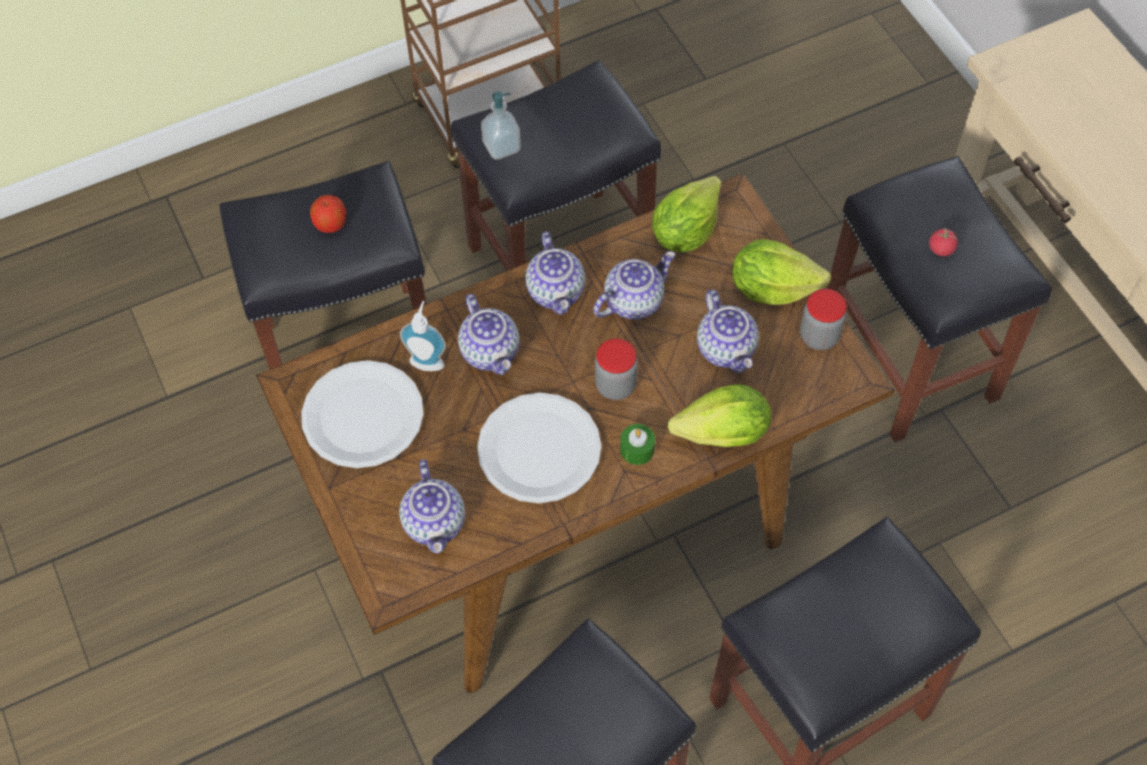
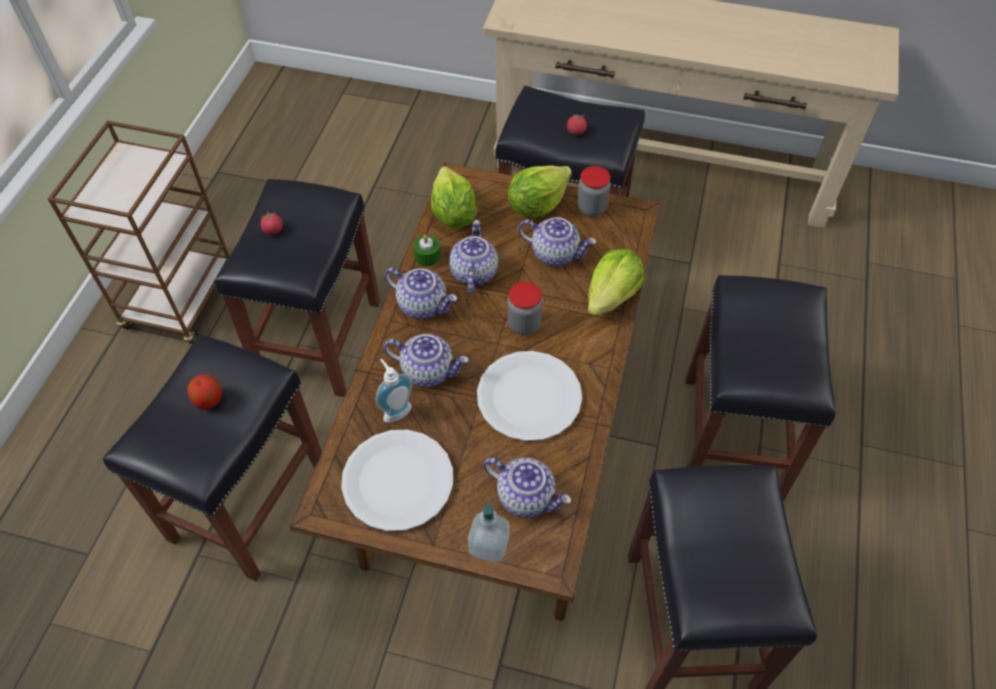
camera: 50 degrees left, 5 degrees down
(502, 146) = (270, 265): soap dispenser -> soap dispenser (489, 545)
(544, 115) = (273, 230): none -> tomato
(637, 449) = (580, 346): green candle -> green candle (427, 256)

